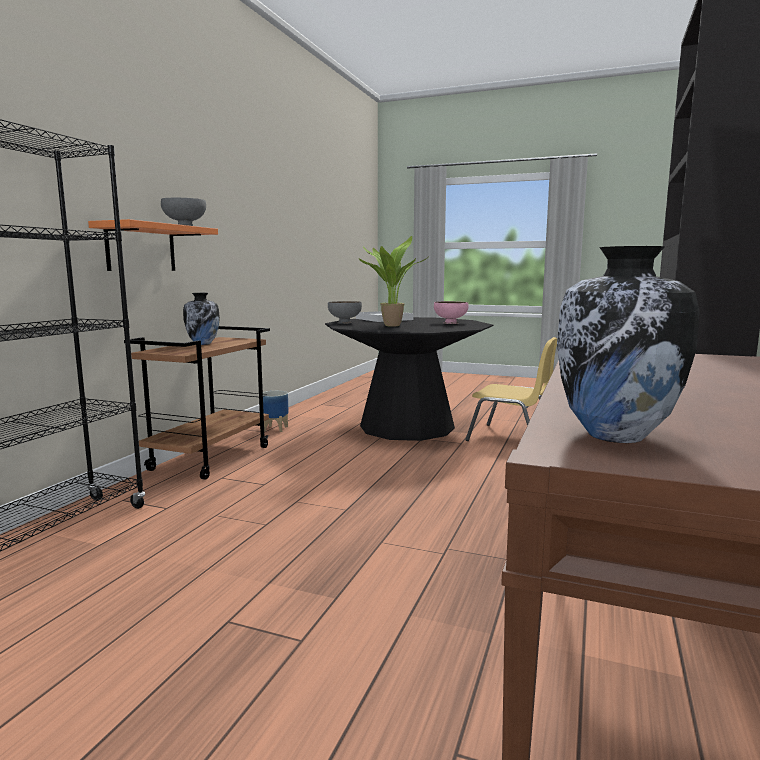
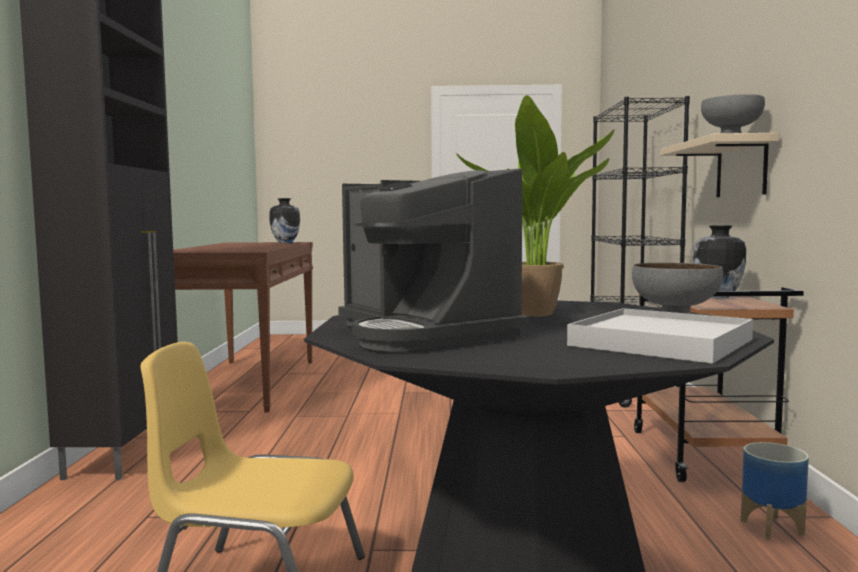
camera: 160 degrees right, 5 degrees down
(141, 248) = (741, 168): orange shelf -> beige shelf
(450, 323) = (424, 334): pink bowl -> coffee machine

